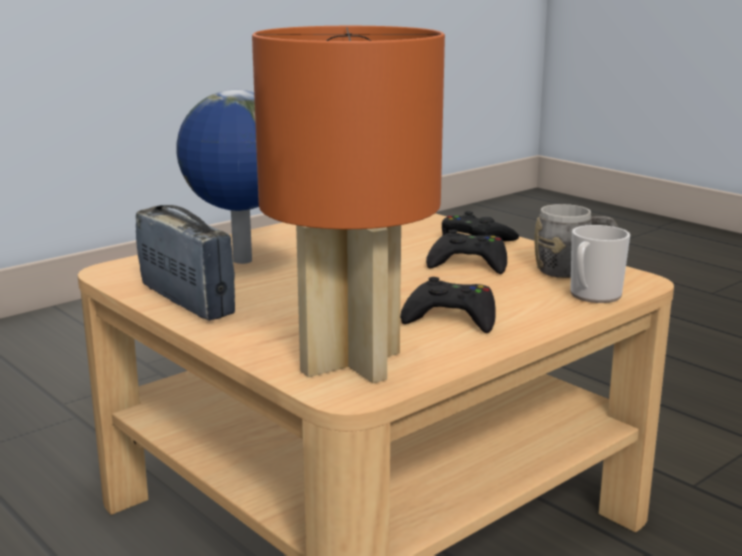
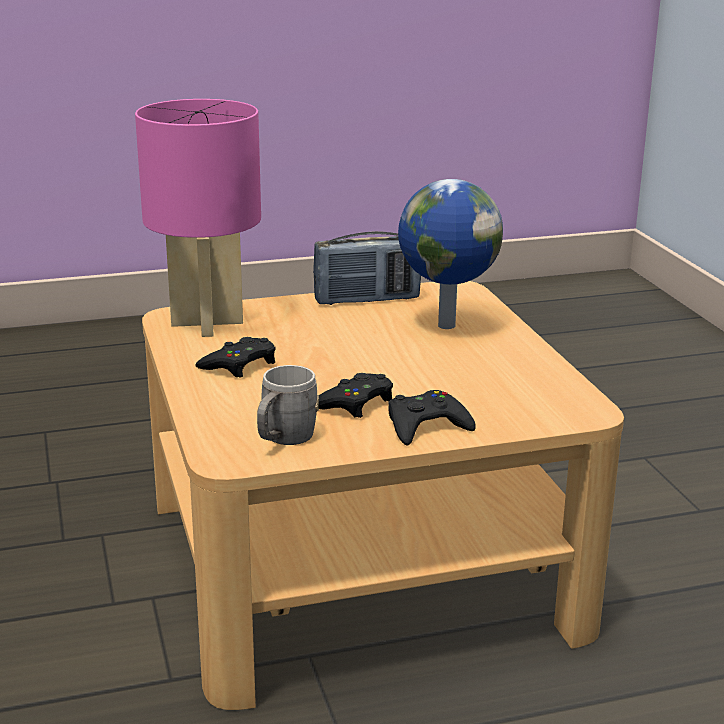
camera: 115 degrees right, 5 degrees up
(352, 361) = (208, 323): orange table lamp -> pink table lamp
(592, 296) = (216, 426): mug -> none

